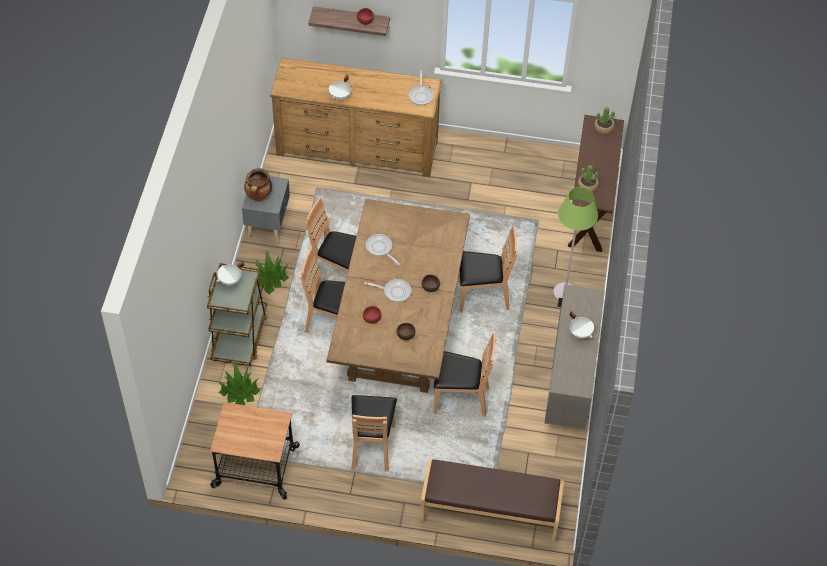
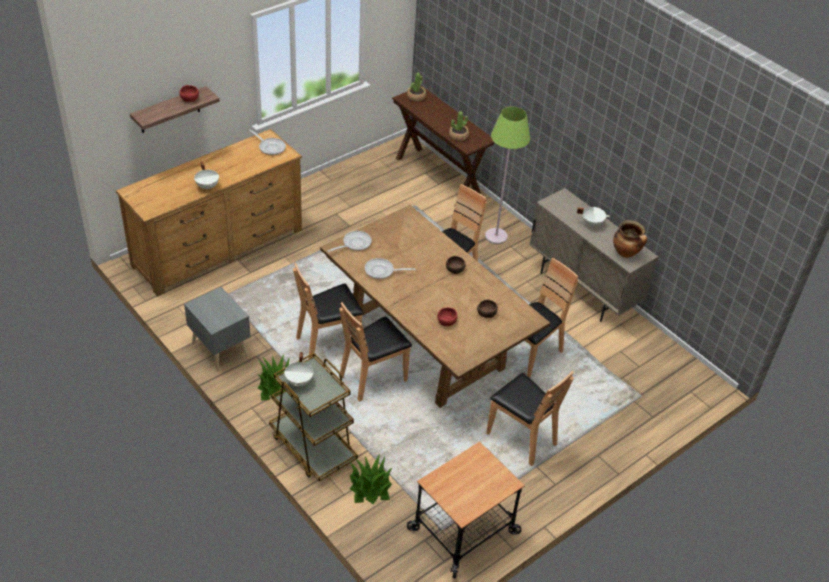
camera: 50 degrees left, 10 degrees down
(259, 196) = (214, 315): cooking pot -> cooking pot (626, 253)
(394, 291) = (435, 291): frying pan -> frying pan (354, 244)
(489, 514) = (657, 411): brown bench -> none

